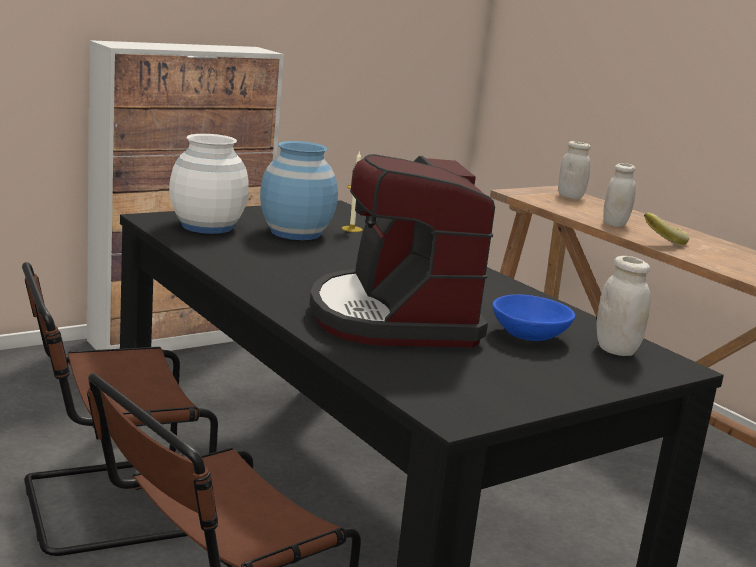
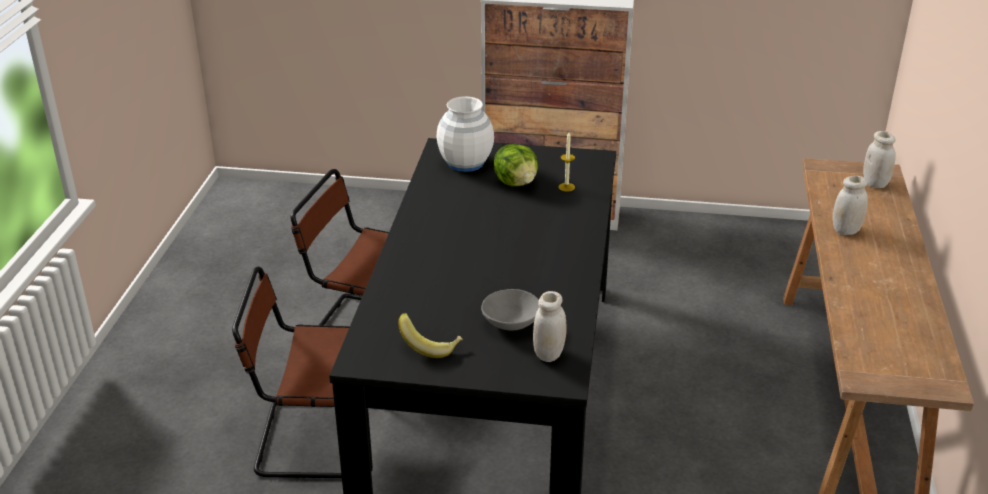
camera: 45 degrees right, 15 degrees up
(296, 233) = (517, 183): blue vase -> lettuce
(394, 318) = (450, 280): coffee machine -> none
(528, 335) = (511, 322): blue bowl -> grey bowl
(663, 241) = (853, 263): banana -> banana (431, 346)

